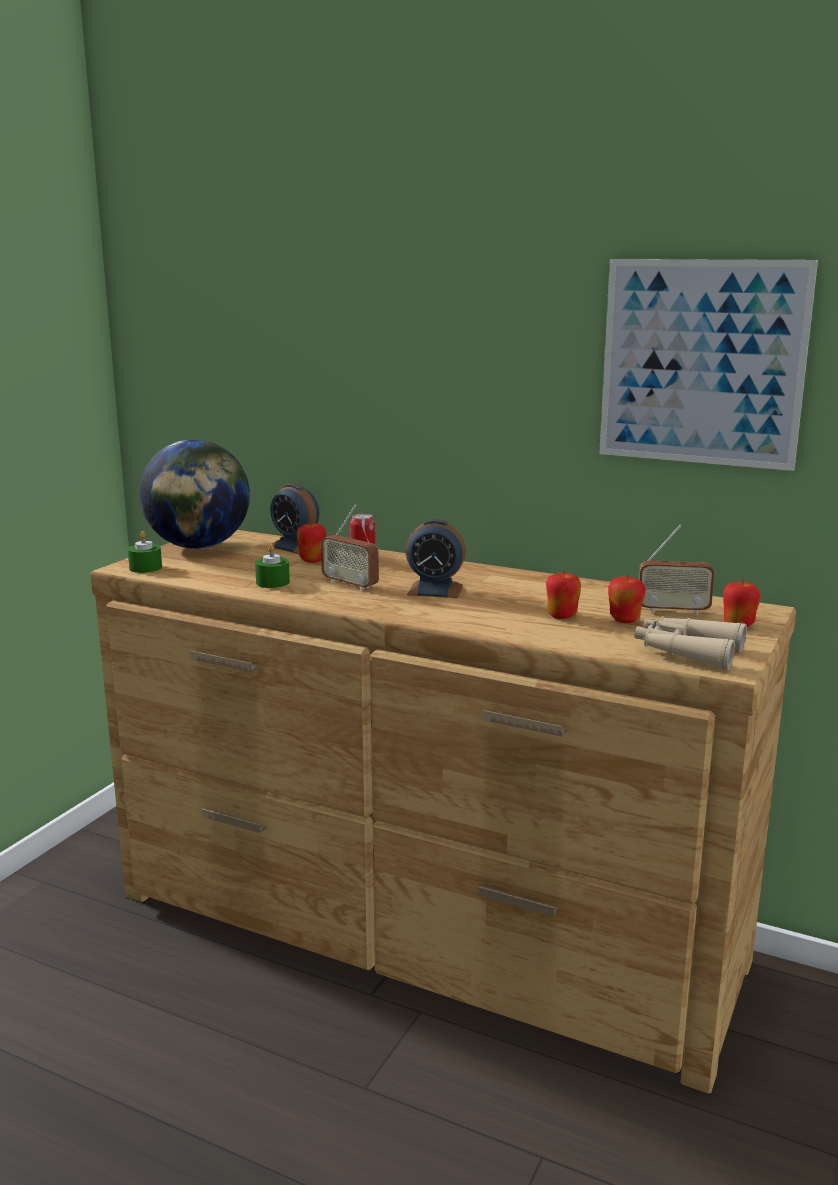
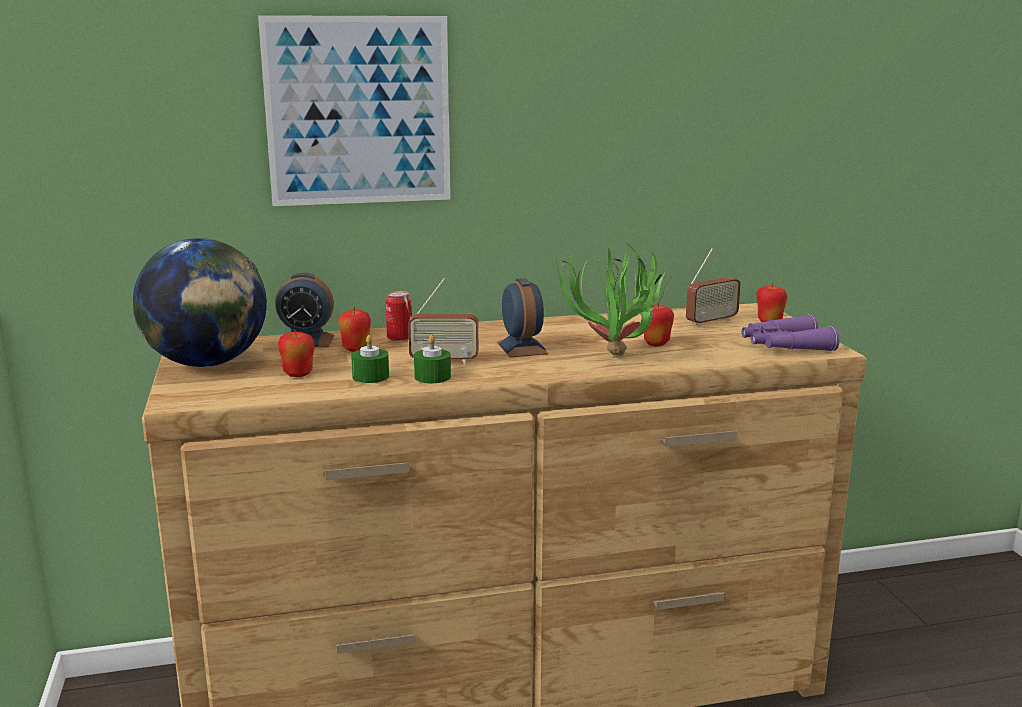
camera: 40 degrees left, 0 degrees up
(145, 568) = (202, 396): green candle -> green candle (432, 377)
(435, 590) = (522, 348): alarm clock -> alarm clock turned 75 degrees counterclockwise
(484, 620) = (614, 360): none -> potted plant
(624, 620) = (701, 336): apple -> apple (298, 375)
(686, 652) = (784, 346): beige binoculars -> purple binoculars
(701, 363) = (685, 112): picture -> picture (358, 111)

